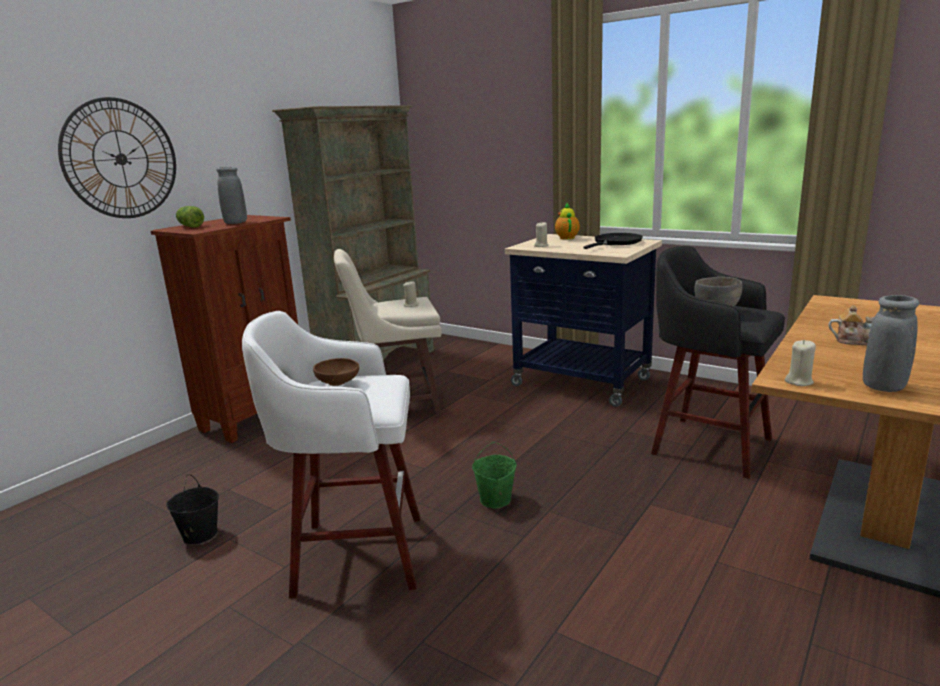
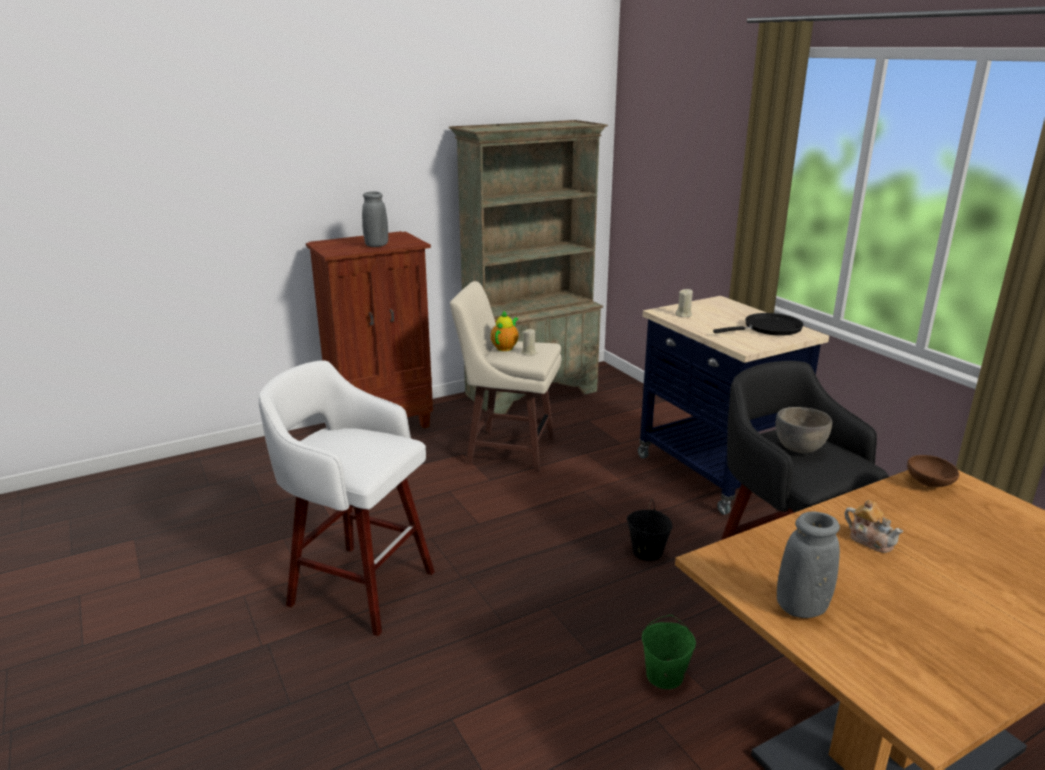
camera: 25 degrees right, 5 degrees up
(121, 159) = (288, 176): wall clock -> none
(190, 226) = (338, 243): lettuce -> none
(199, 534) = (266, 526): black bucket -> black bucket (646, 552)
(338, 384) = (354, 438): brown bowl -> brown bowl (930, 484)
(495, 500) = (510, 578): green bucket -> green bucket (664, 676)
(566, 237) = (729, 307): teapot -> teapot (505, 347)
(799, 381) = (724, 570): beige candle -> none

